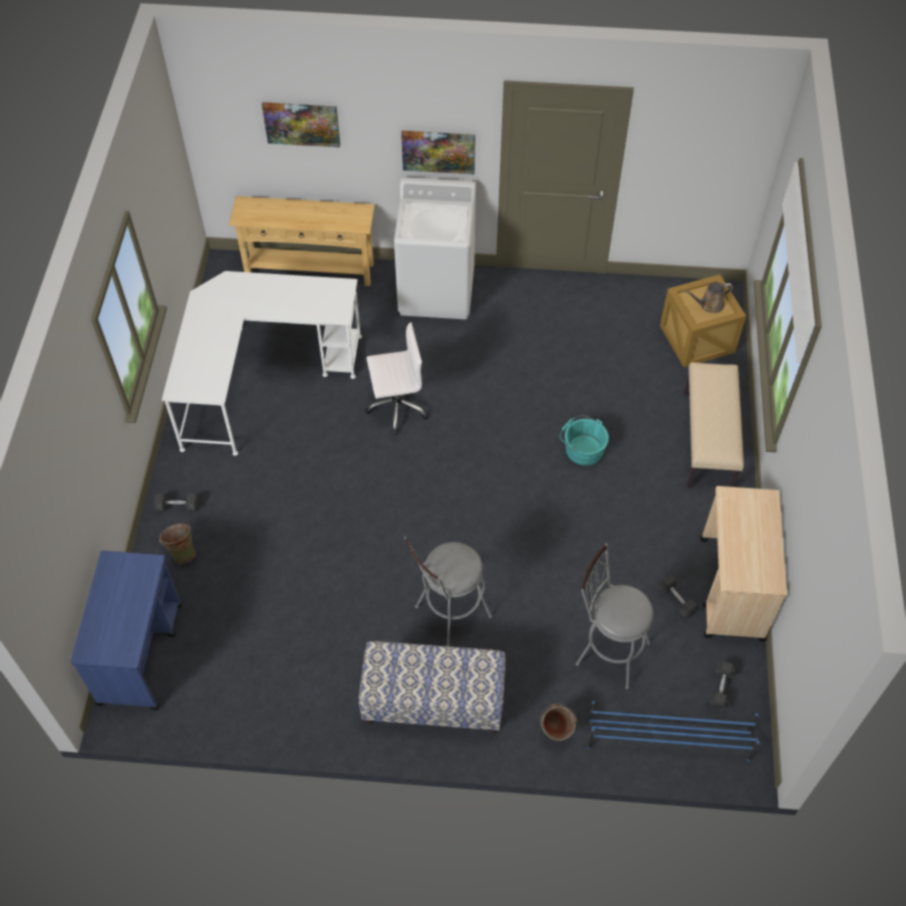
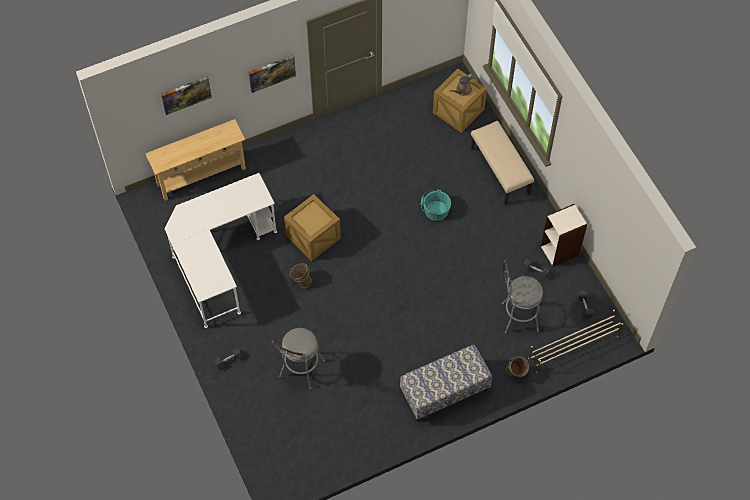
camera: 30 degrees left, 5 degrees up
(141, 653) = (269, 450): blue cart -> none
(182, 551) = (250, 384): green bucket -> green bucket (301, 281)
(396, 407) = (313, 237): white office chair -> crate
(437, 291) = (289, 152): white washing machine -> none
(448, 615) = (421, 342): grey stool -> grey stool (300, 371)
(667, 739) = (573, 347): blue shoe rack -> beige shoe rack
(731, 589) = (560, 250): beige cart -> bookcase

